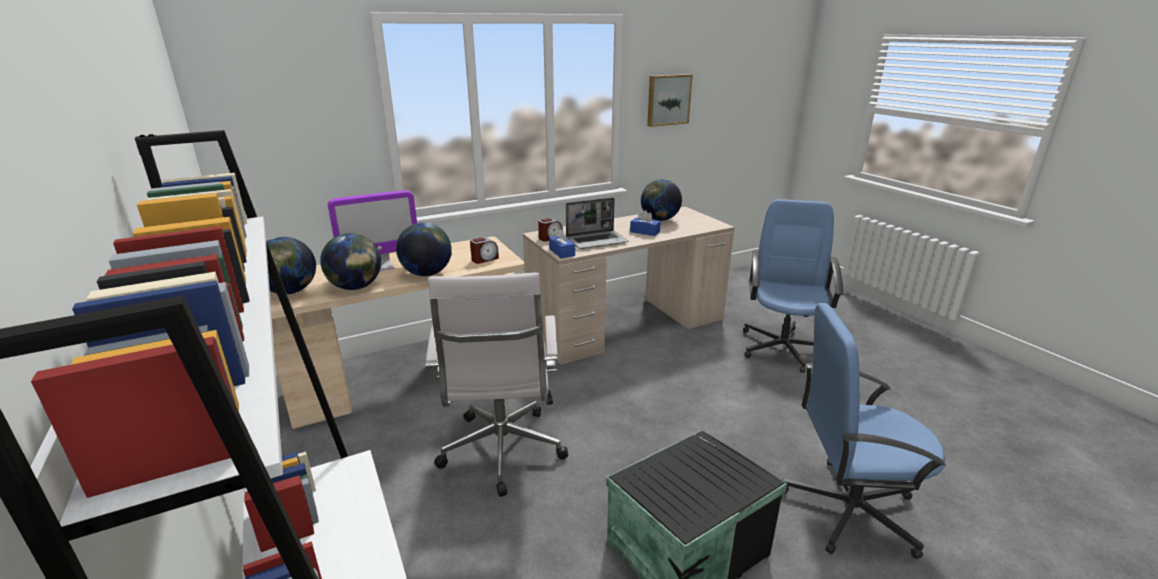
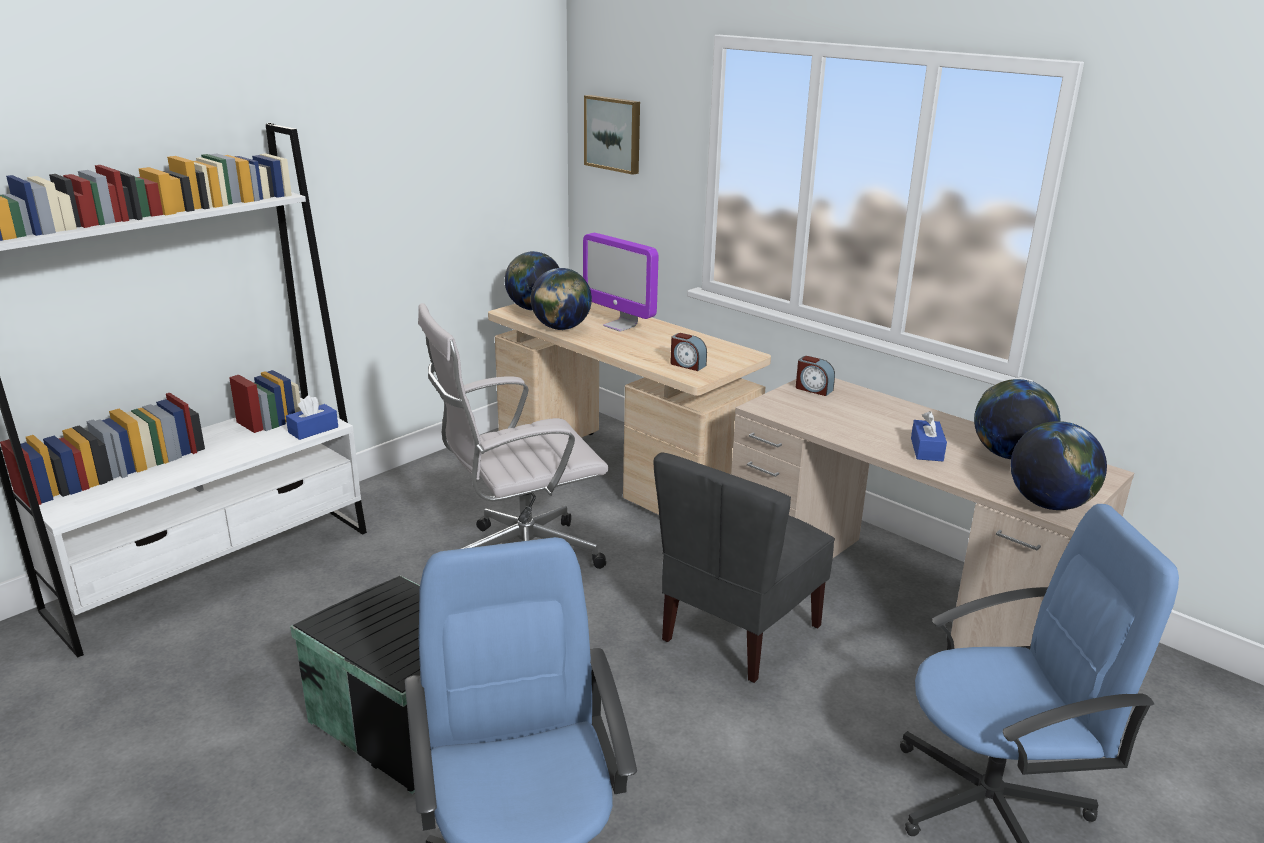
camera: 70 degrees right, 0 degrees up
(427, 274) = (618, 348): globe -> globe (1049, 504)
(562, 252) = (766, 404): blue tissue box -> blue tissue box (313, 430)
(597, 241) = (839, 420): laptop -> none
(638, 378) = (738, 633): none -> grey chair
(668, 100) = (1169, 245): picture -> picture (614, 133)

